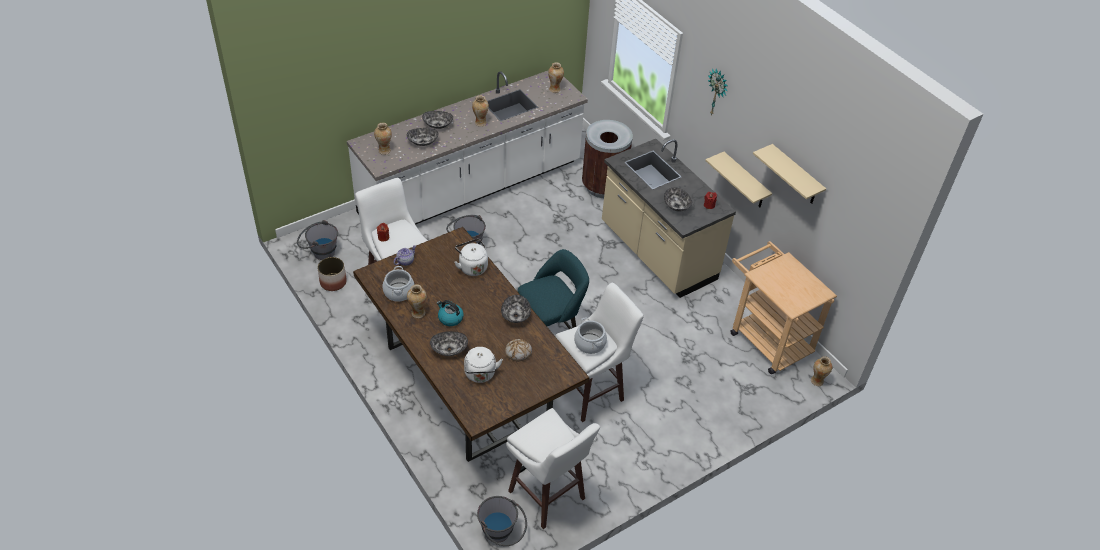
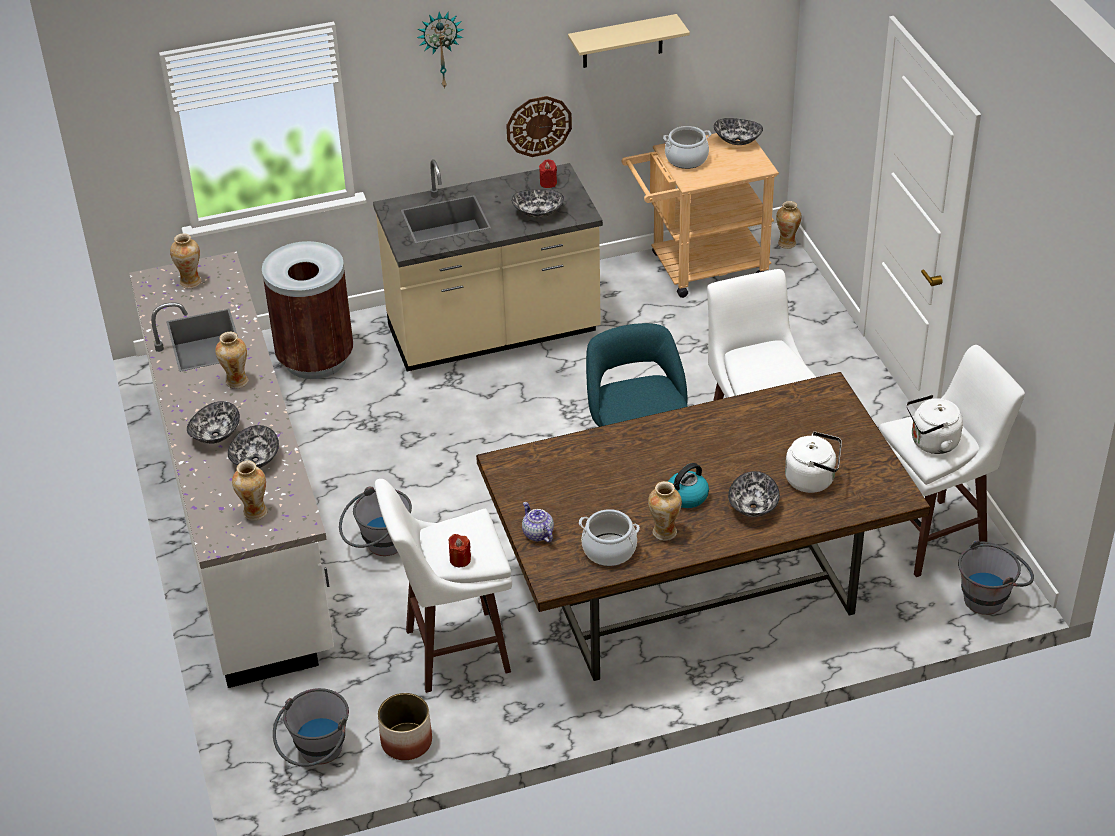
camera: 70 degrees left, 5 degrees down
(472, 266) = (577, 456): white kettle -> white kettle (931, 443)
(516, 316) = (701, 424): bowl -> bowl (737, 140)
(518, 352) = (777, 433): bread -> none
(590, 343) = (771, 363): cooking pot -> cooking pot (686, 159)
(745, 181) = (538, 126): beige shelf -> wall clock

